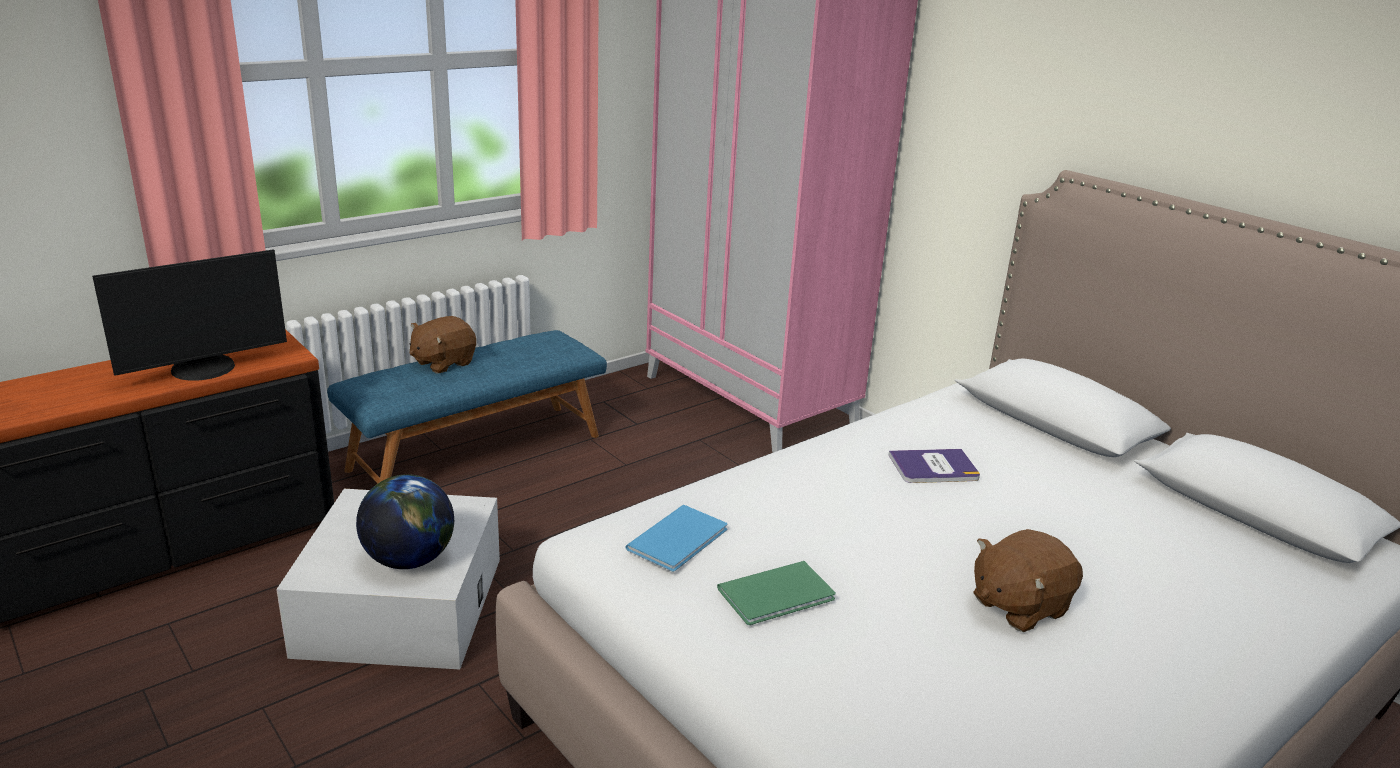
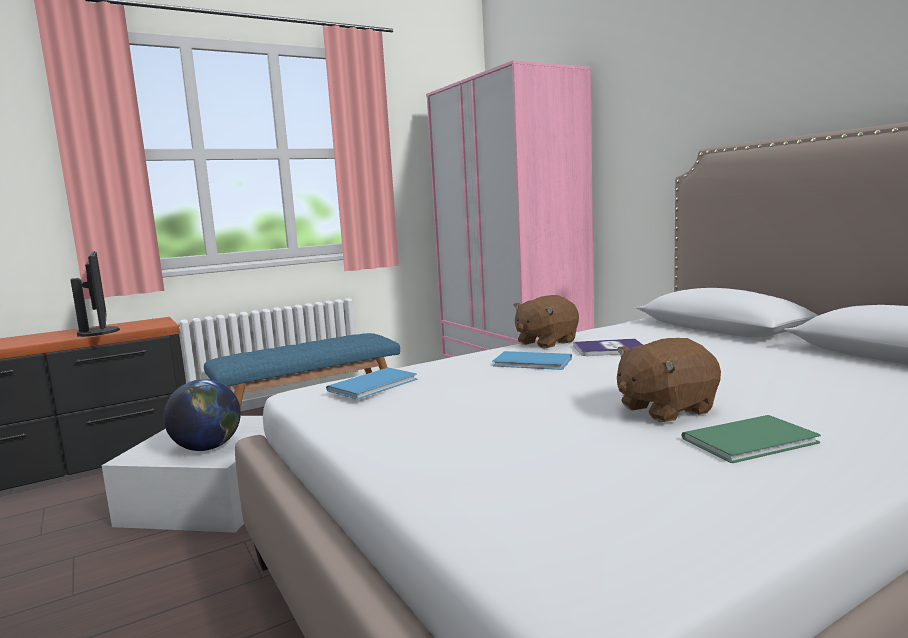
camera: 10 degrees right, 15 degrees down
(204, 369) = (100, 332): monitor -> monitor turned 90 degrees counterclockwise
(443, 363) = (284, 347): brown plush toy -> brown plush toy (545, 342)
(780, 595) = (442, 408): green book -> green book (755, 441)
(852, 494) = (533, 363): none -> blue book

